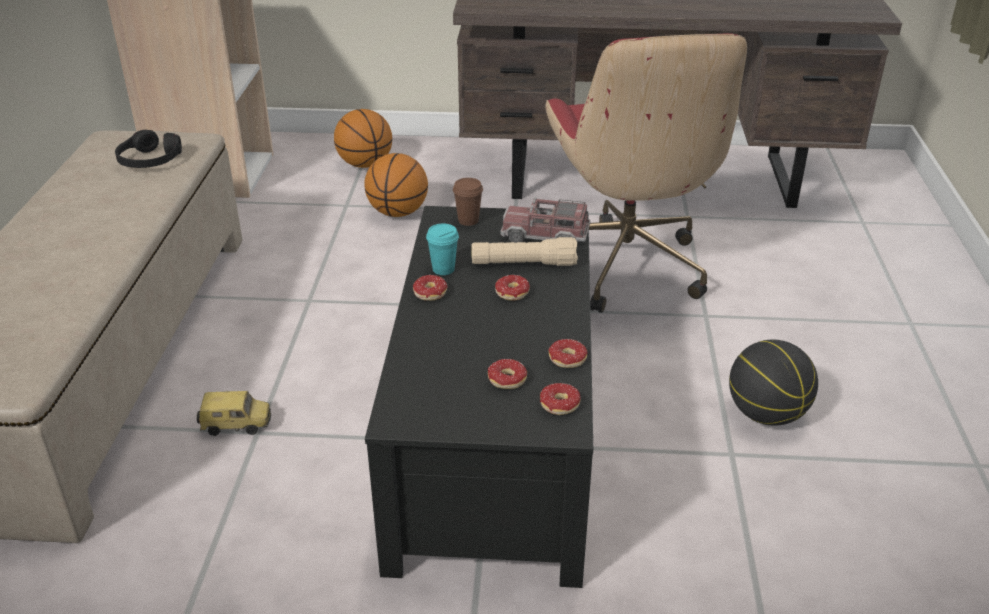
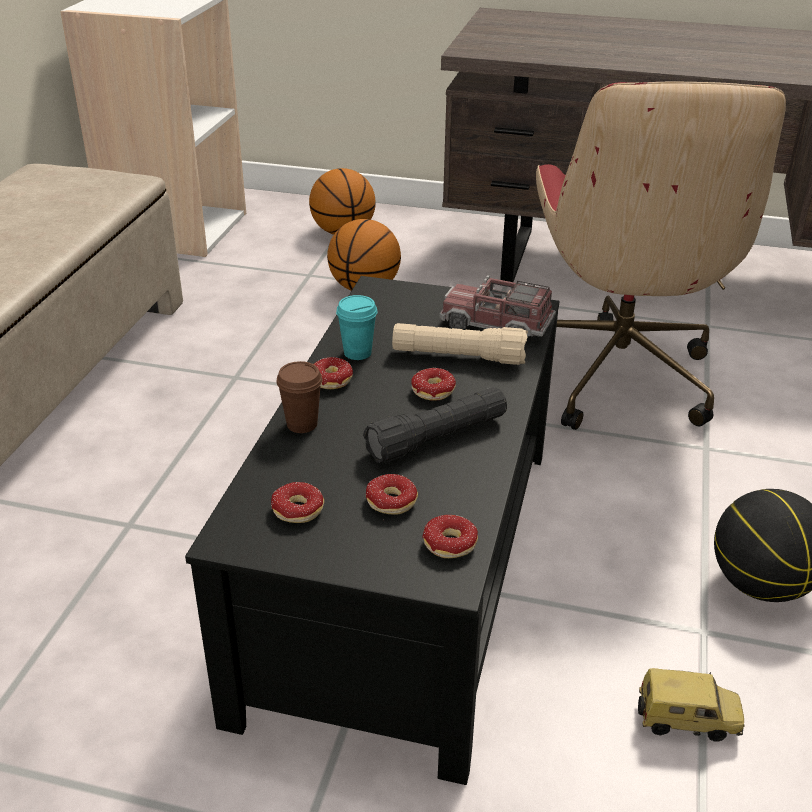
camera: 10 degrees right, 0 degrees up
(149, 161) = (71, 198): black headphones -> none
(237, 425) = (109, 513): toy car -> toy car (686, 720)
(468, 220) = (407, 298): brown cup -> brown cup (302, 424)
(526, 328) = (437, 438): none -> black flashlight
(566, 363) = (474, 490): donut -> donut (293, 516)

